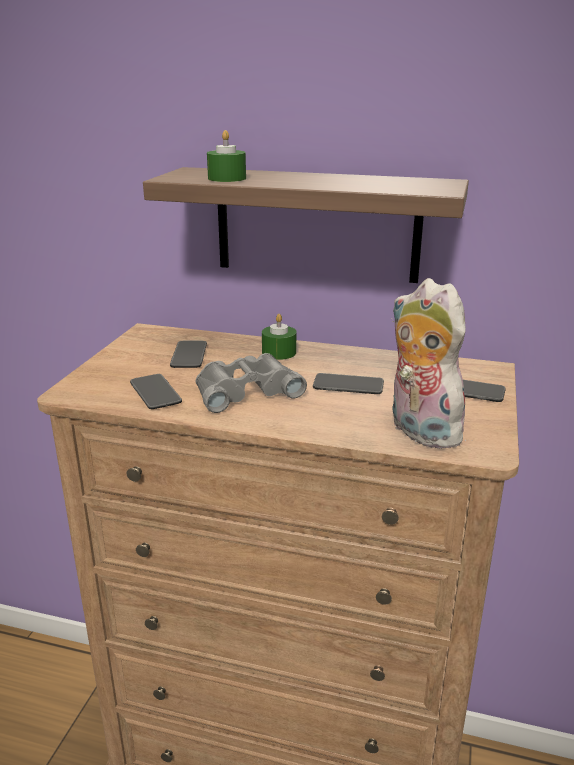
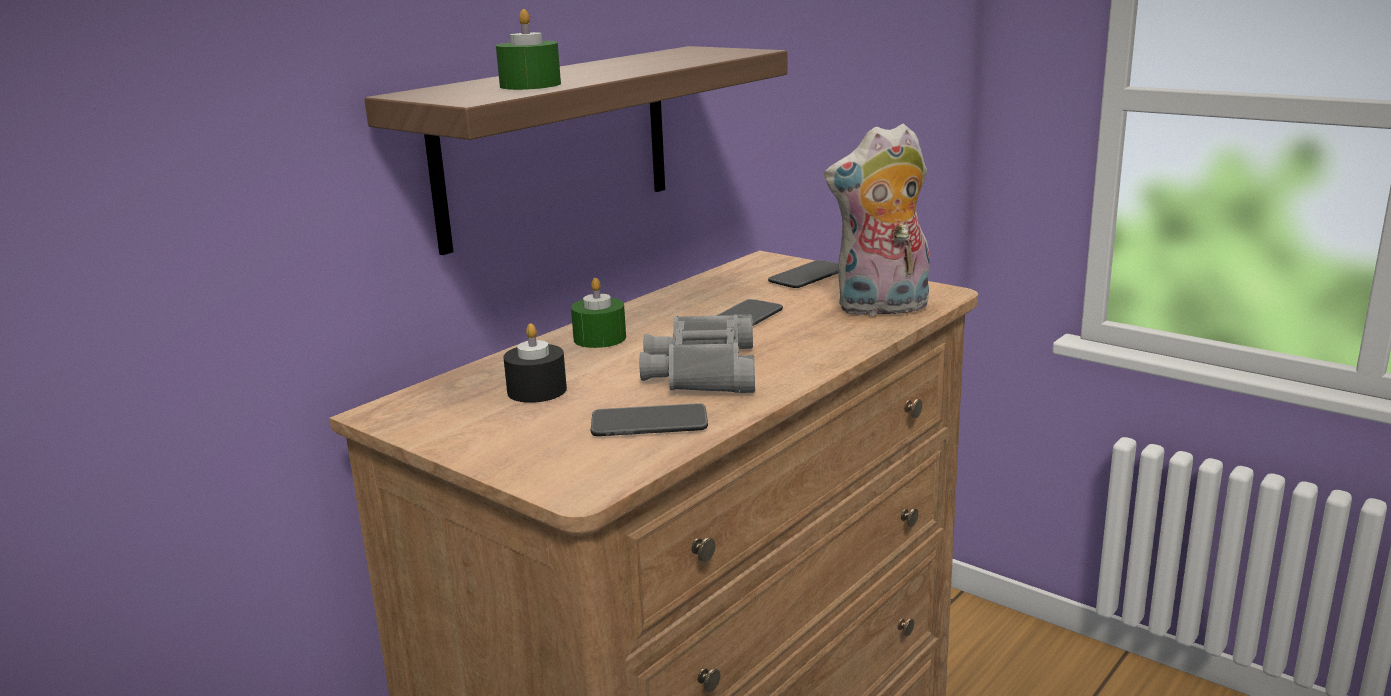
camera: 65 degrees left, 5 degrees down
(189, 355) = (537, 390): phone -> black candle

